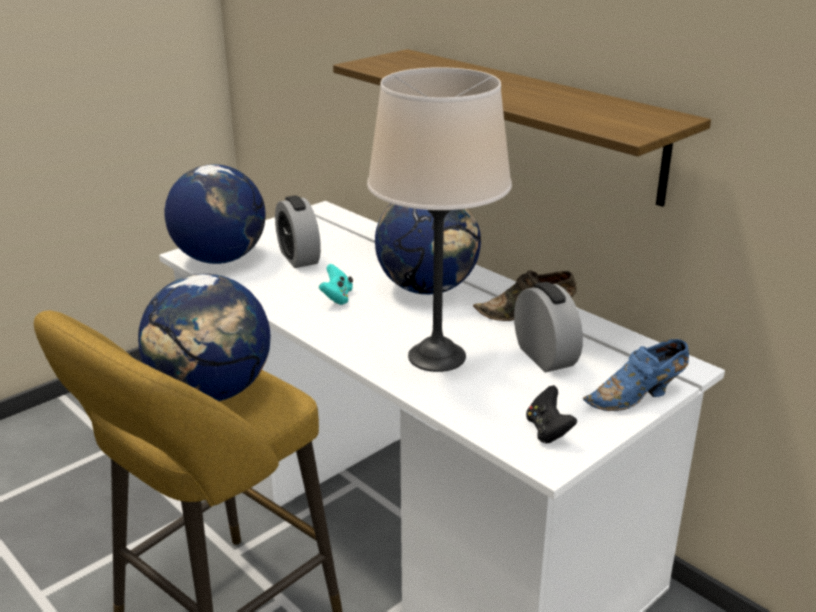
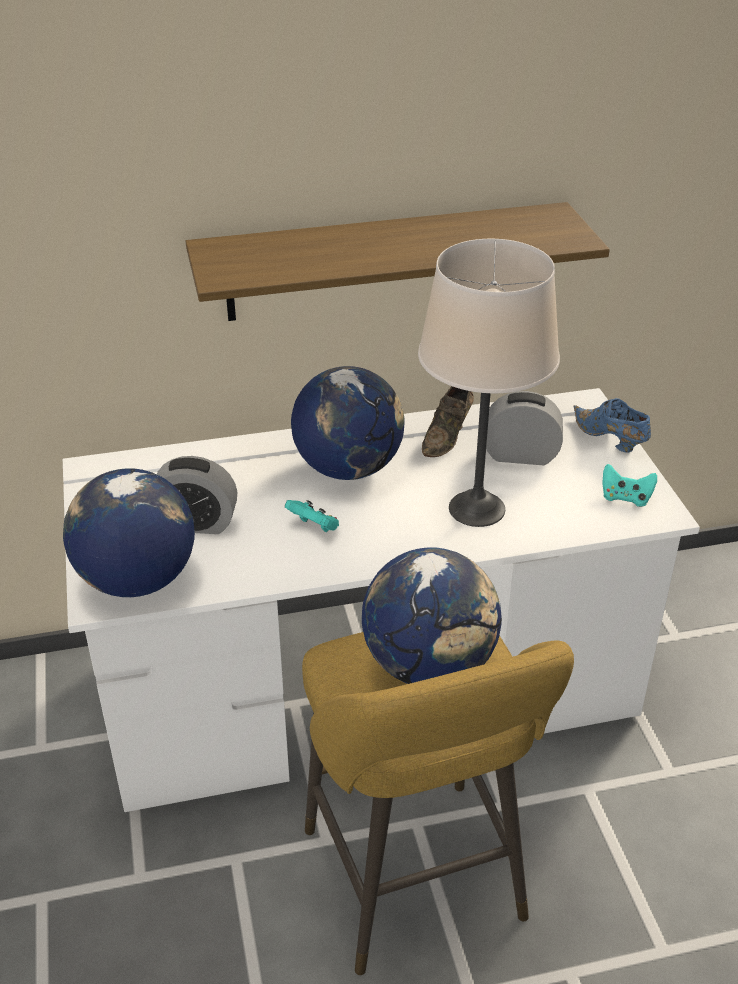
camera: 60 degrees left, 10 degrees up
(548, 430) = (625, 498): black game controller -> turquoise game controller
(638, 397) = (610, 440): blue shoe -> blue shoe turned 135 degrees clockwise

